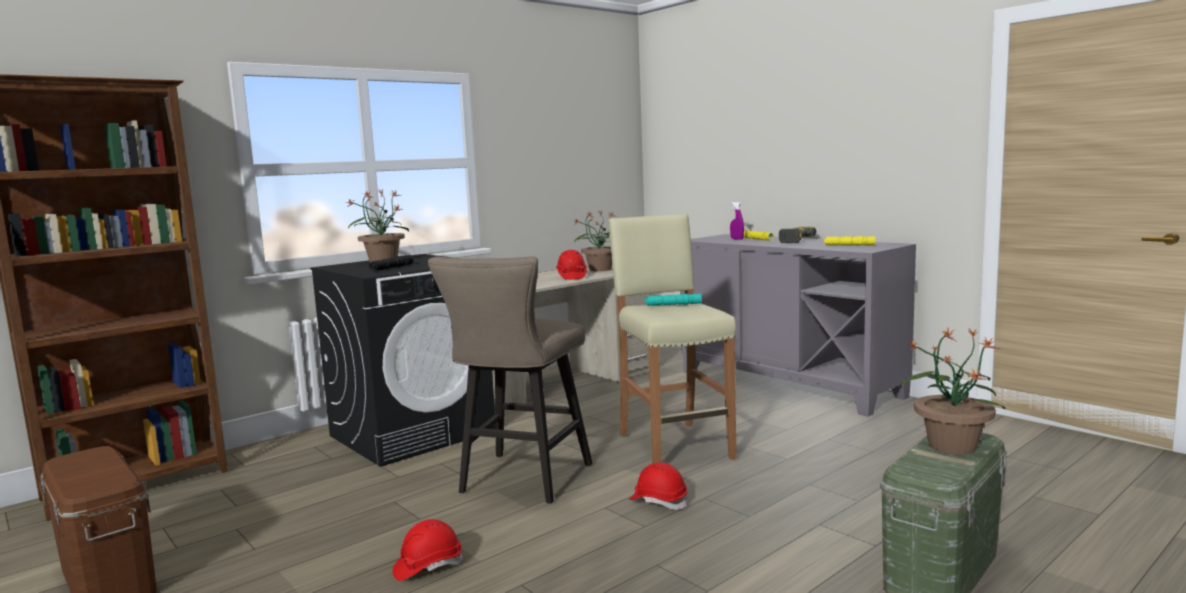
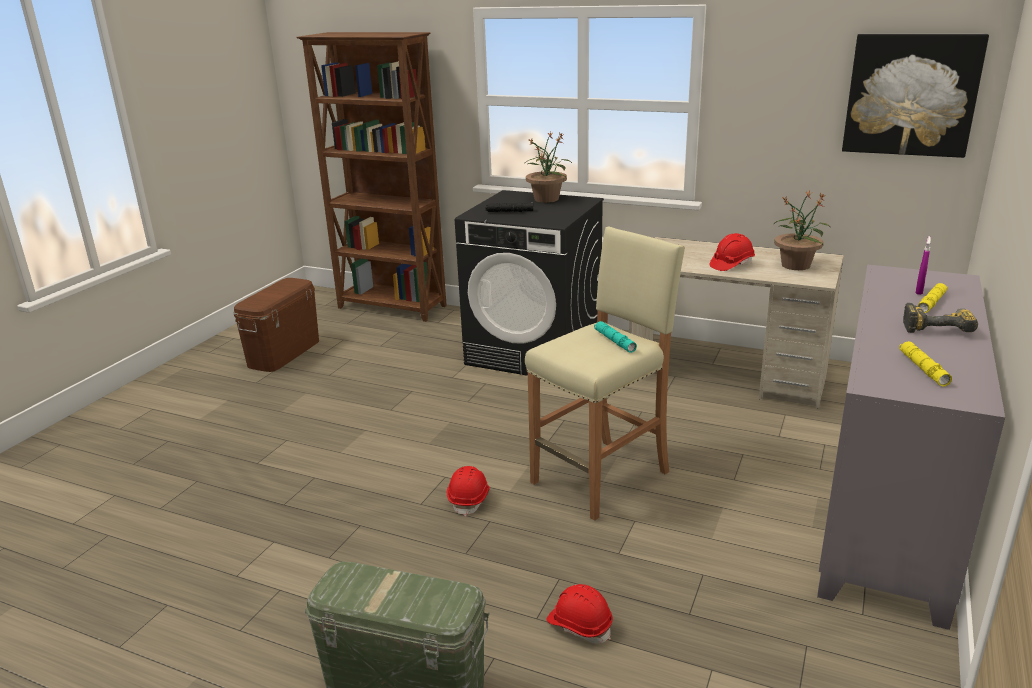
camera: 65 degrees right, 15 degrees up
(428, 566) = (326, 436): red hard hat -> red hard hat (579, 625)
(521, 481) = (472, 426): beige stool -> none
(602, 143) = (911, 95): none -> picture
(951, 445) = (416, 595): potted plant -> none

